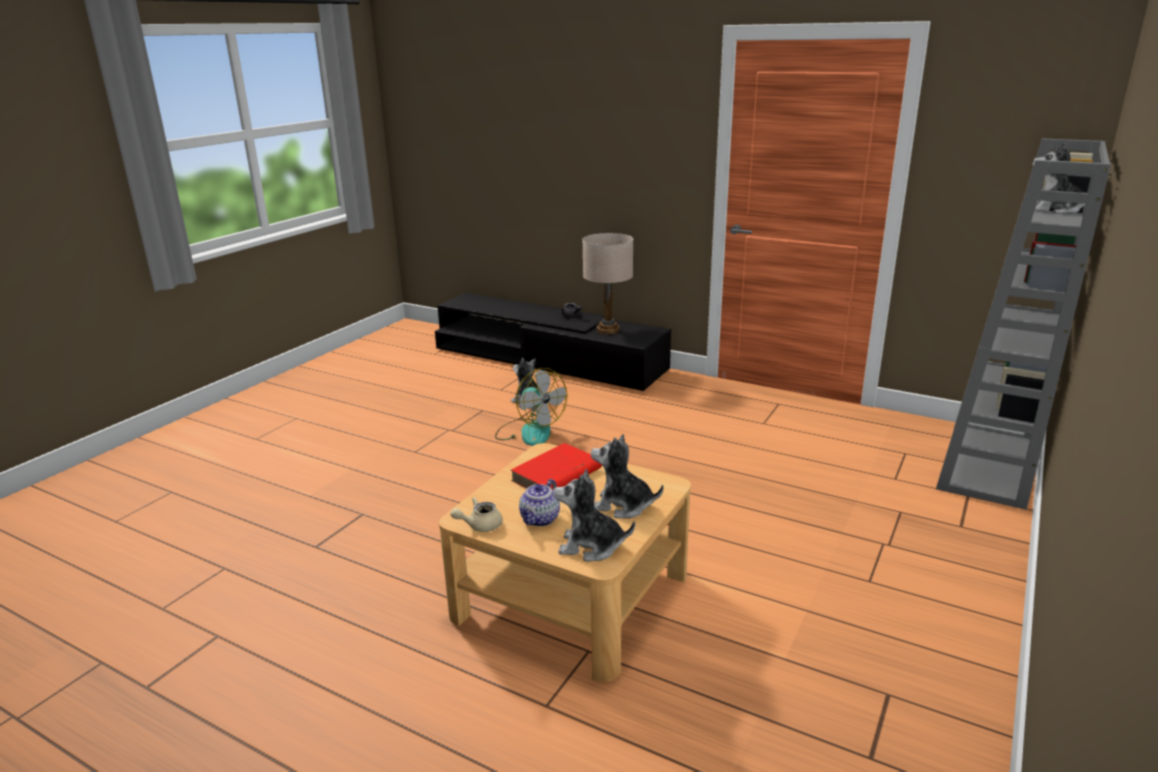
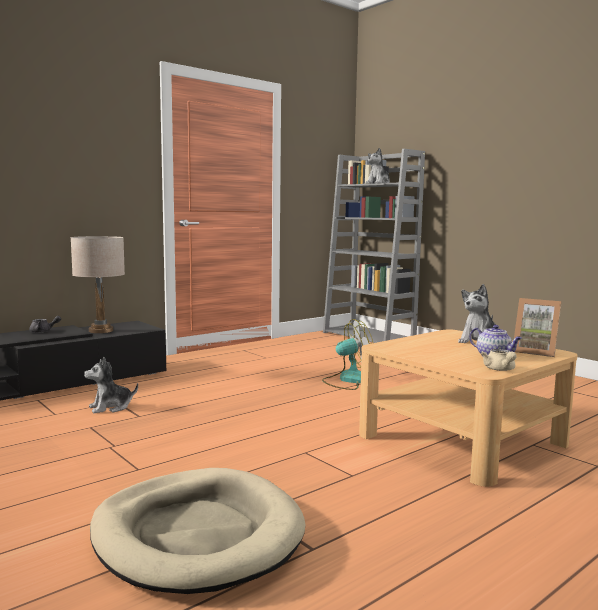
camera: 70 degrees left, 15 degrees down
(326, 500) = (197, 535): none -> beige dog bed
(529, 432) = (174, 416): fan -> fan (349, 380)
(556, 475) = (423, 348): red book -> none
(591, 546) = (535, 352): plush toy -> picture frame

